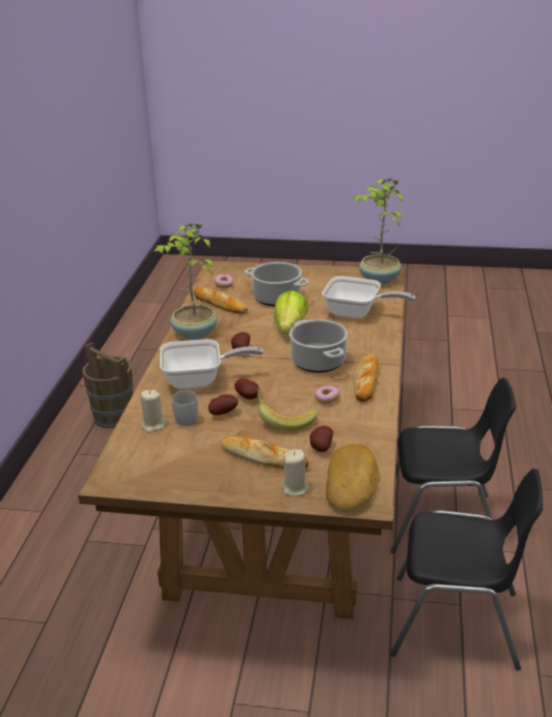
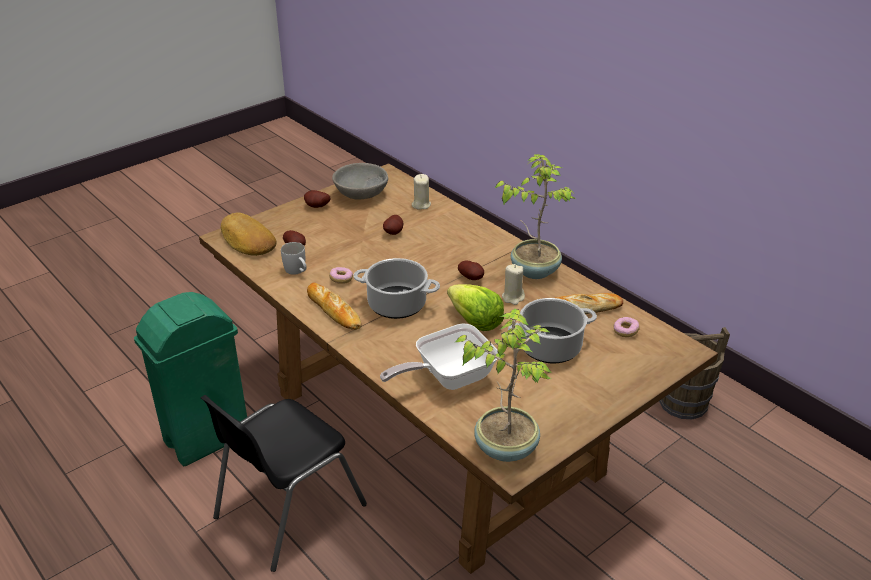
camera: 130 degrees right, 5 degrees up
(175, 470) = (361, 194): none -> grey bowl
(188, 417) = (410, 219): white mug -> white mug (297, 271)
(200, 380) = (452, 242): frying pan -> none
(248, 397) = (397, 250): potato -> potato (317, 207)
(264, 457) = (322, 225): bread -> none
(284, 419) = (347, 250): banana -> none
(295, 488) = (278, 221): beige candle -> beige candle (513, 297)
(457, 623) = (206, 439): black chair -> green trash can

